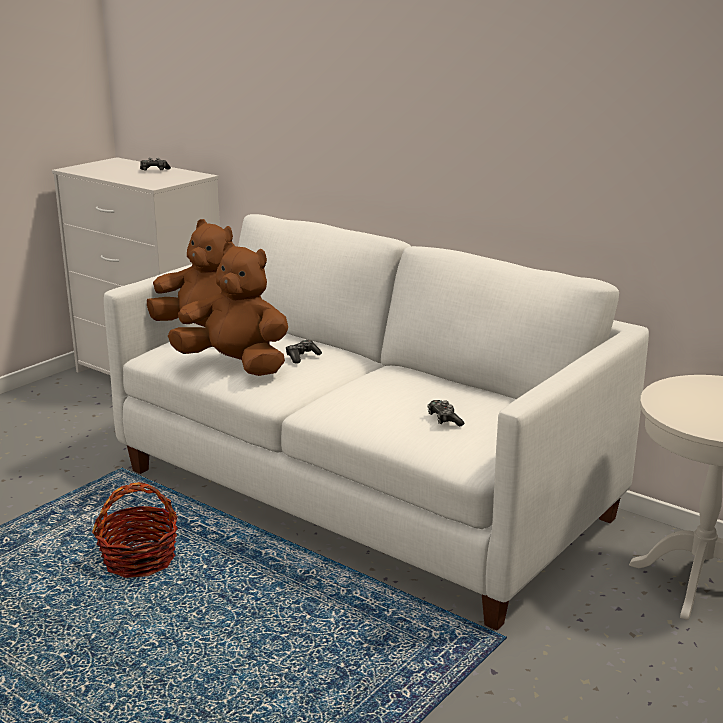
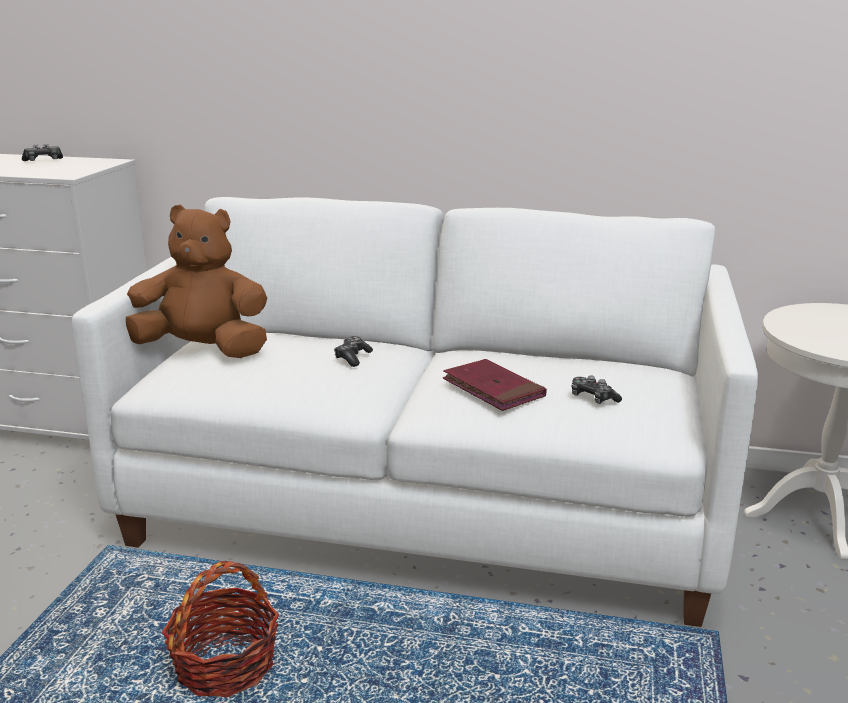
camera: 25 degrees left, 0 degrees up
(235, 365) = (283, 382): brown plush toy -> none
(377, 398) = (493, 389): none -> red book

